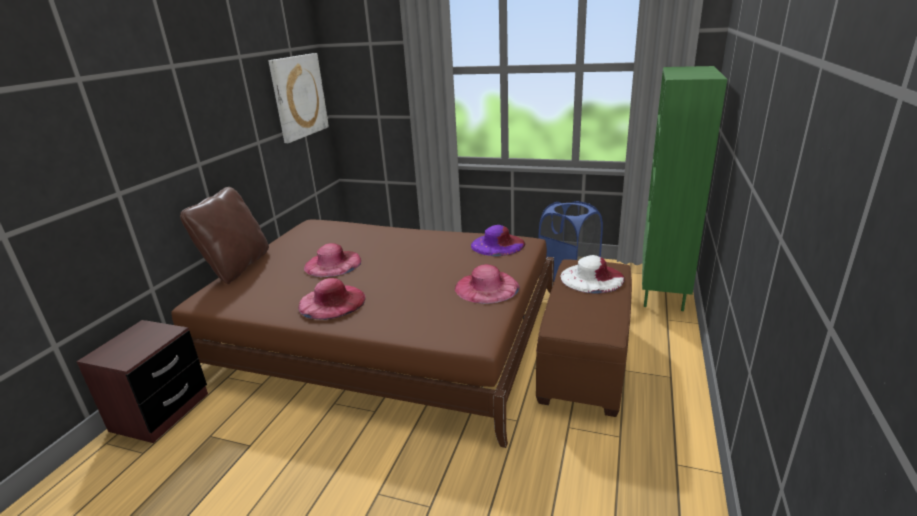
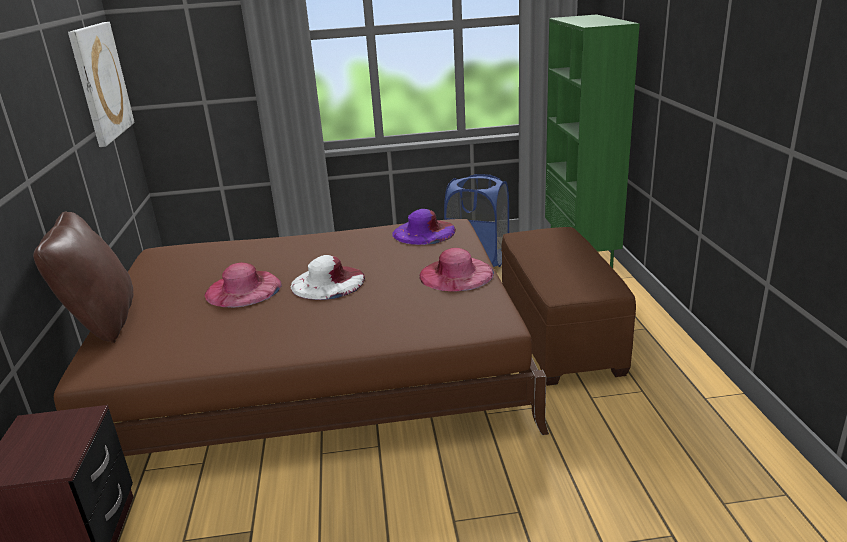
camera: 25 degrees left, 0 degrees up
(332, 301) = (290, 328): pink hat -> none
(592, 277) = (551, 244): white hat -> white hat (328, 282)

